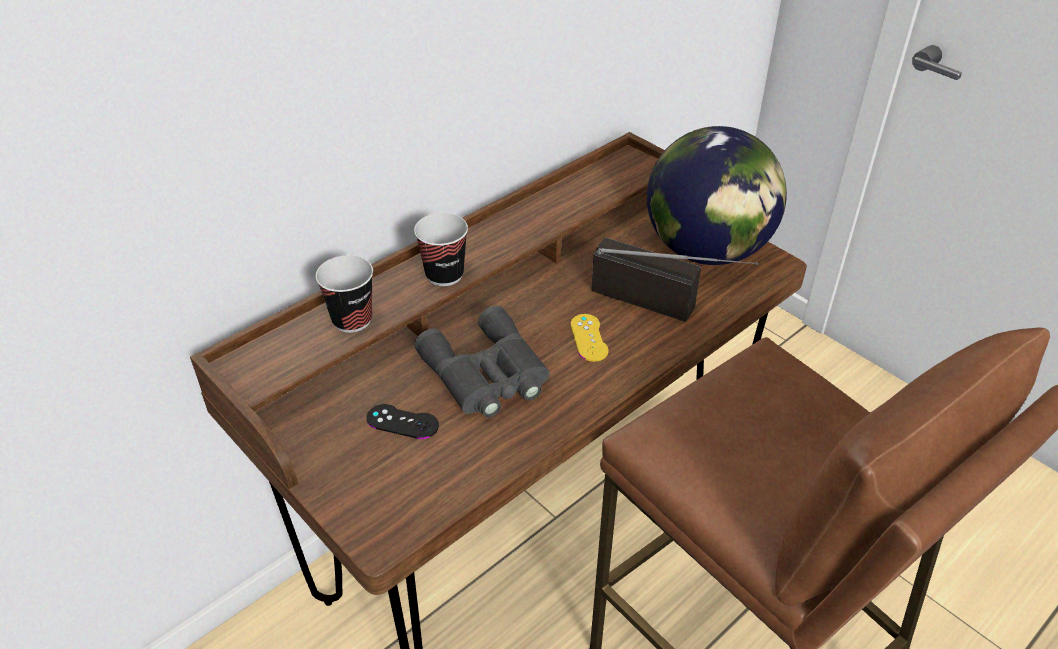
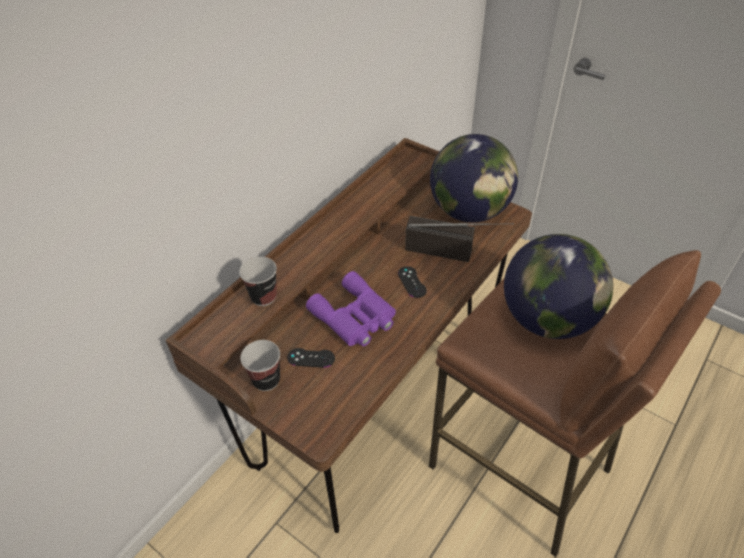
camera: 10 degrees left, 5 degrees up
(444, 275) = (314, 256): cup -> cup (266, 380)
(486, 375) = (355, 318): grey binoculars -> purple binoculars
(589, 338) = (412, 282): yellow game controller -> black game controller
(791, 424) = (547, 319): none -> globe

